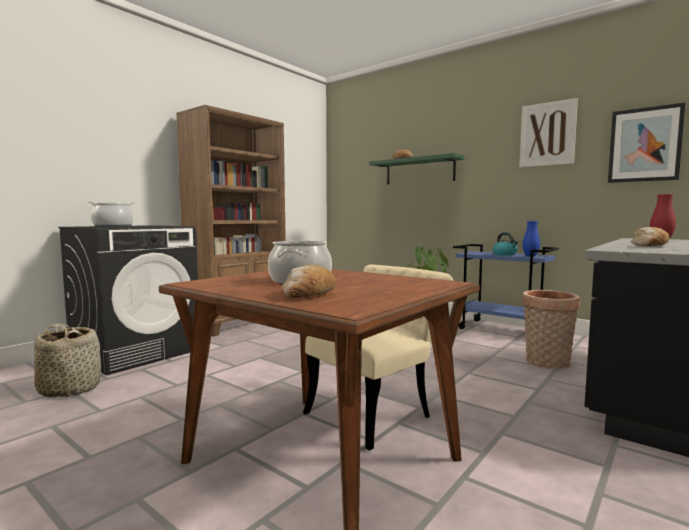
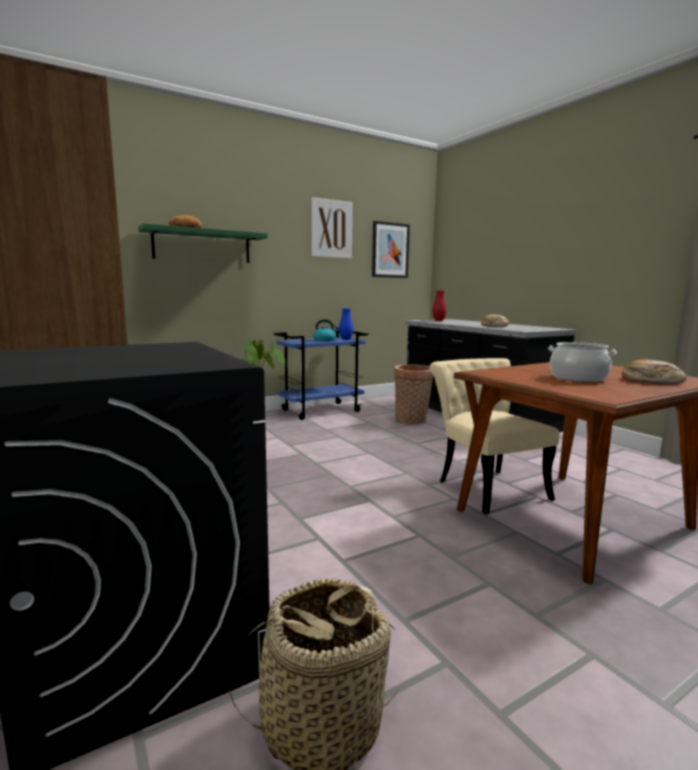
camera: 70 degrees left, 5 degrees up
(113, 226) = (157, 362): cooking pot -> none

